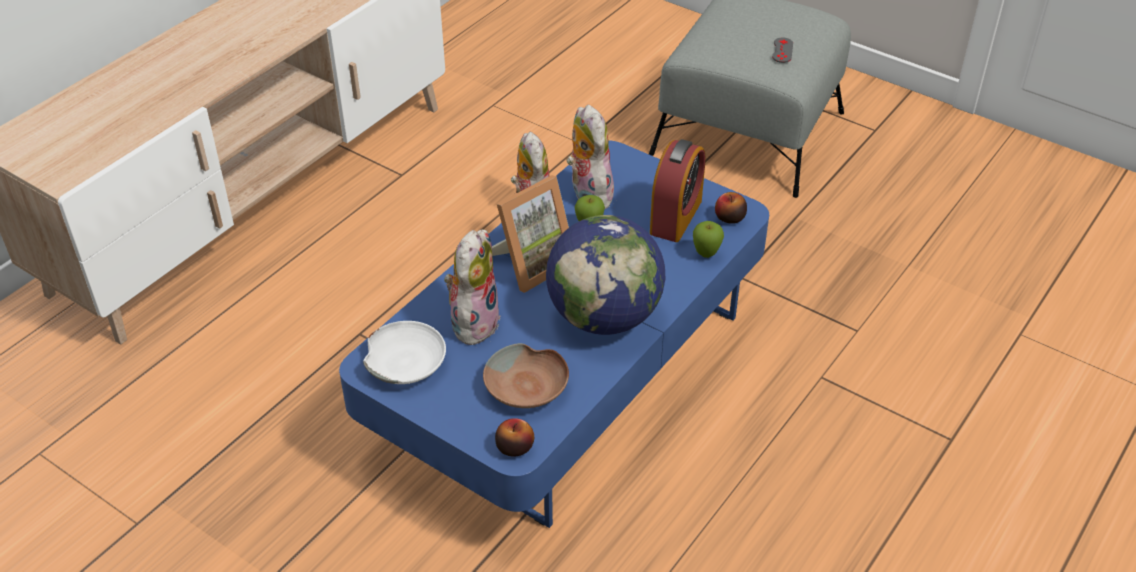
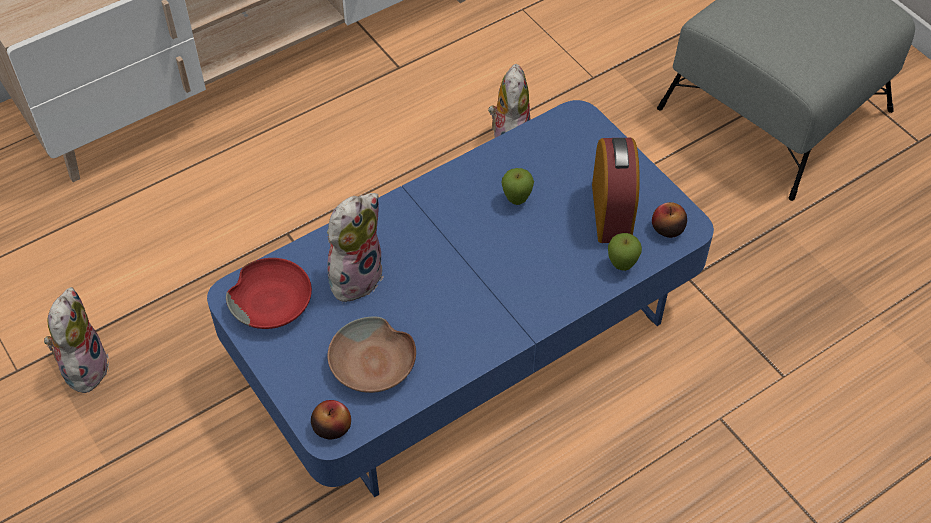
camera: 20 degrees right, 10 degrees up
(406, 362) = (272, 302): white bowl -> red bowl
(532, 264) = (441, 226): picture frame -> none
(588, 194) = (533, 160): plush toy -> plush toy (83, 367)
(604, 317) = (484, 308): globe -> none
(676, 217) = (611, 212): alarm clock -> alarm clock turned 45 degrees counterclockwise
(782, 50) = (816, 41): grey game controller -> none

